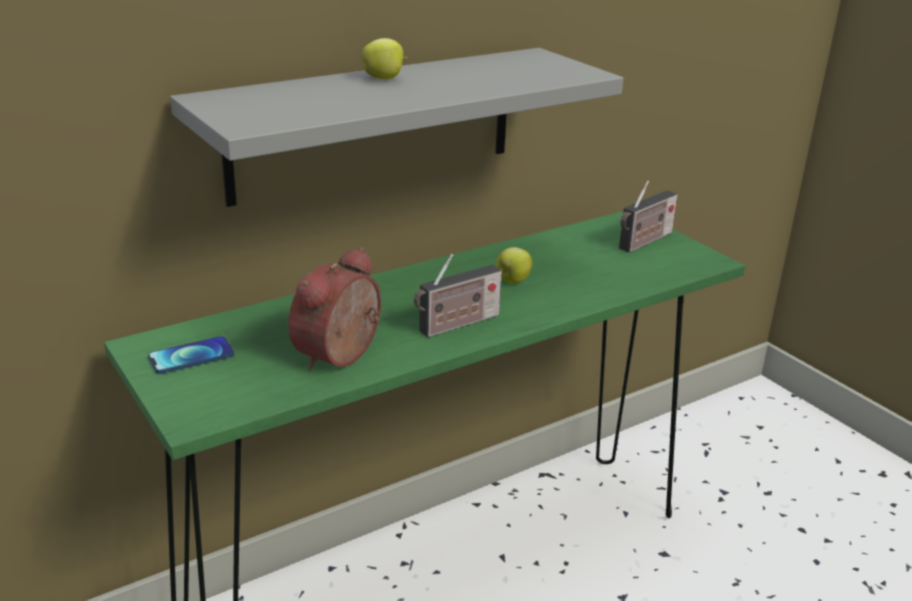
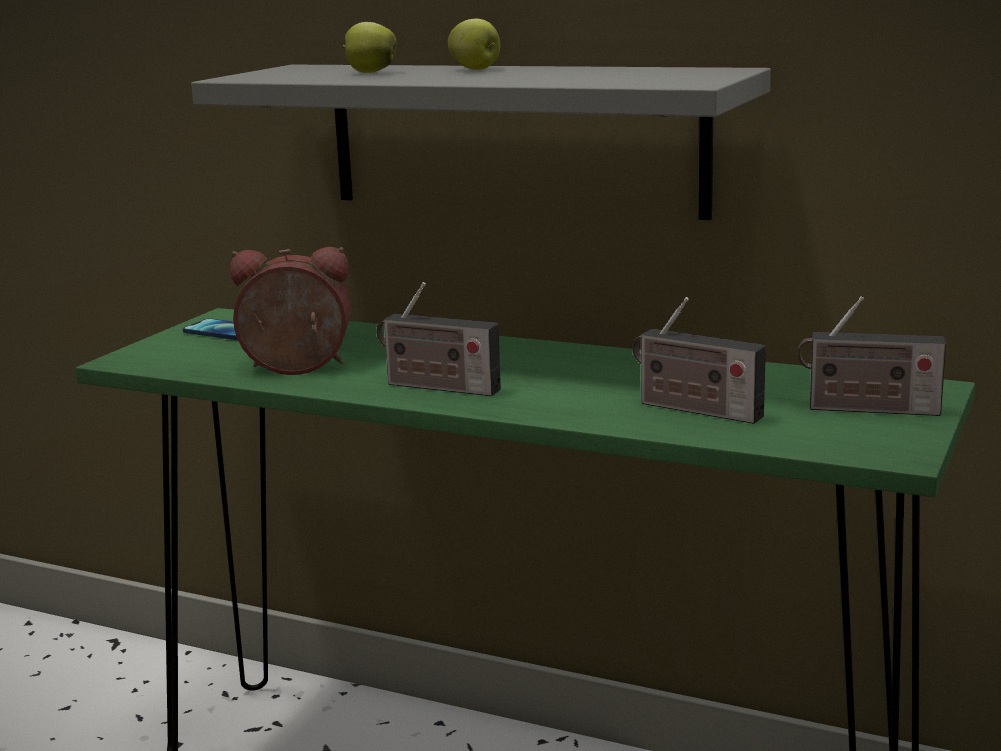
camera: 60 degrees right, 10 degrees down
(512, 281) = (594, 381): apple -> apple (369, 72)
(595, 275) = (694, 410): none -> radio

